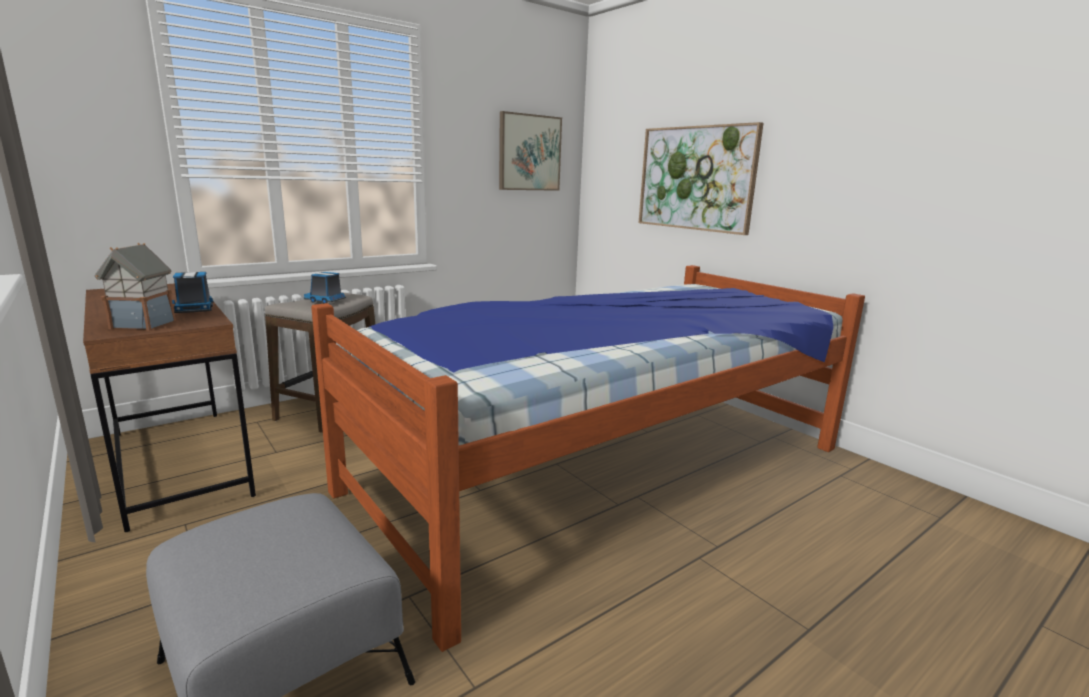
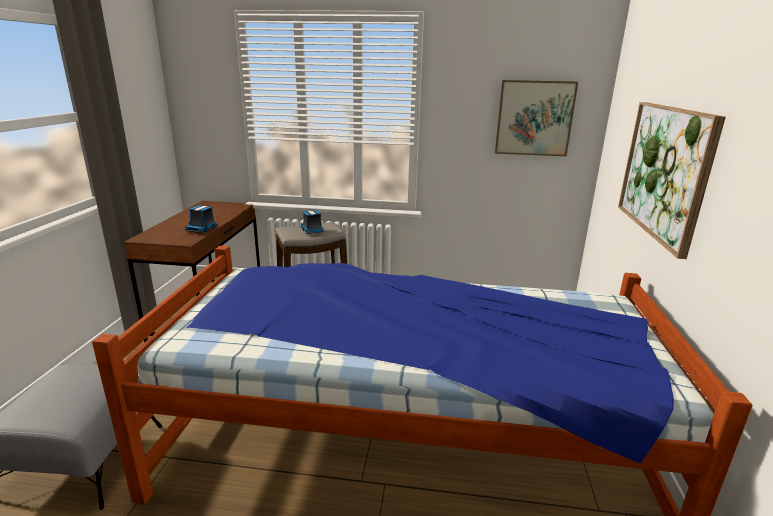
camera: 45 degrees right, 5 degrees up
(143, 324) = (163, 235): toy house -> none

